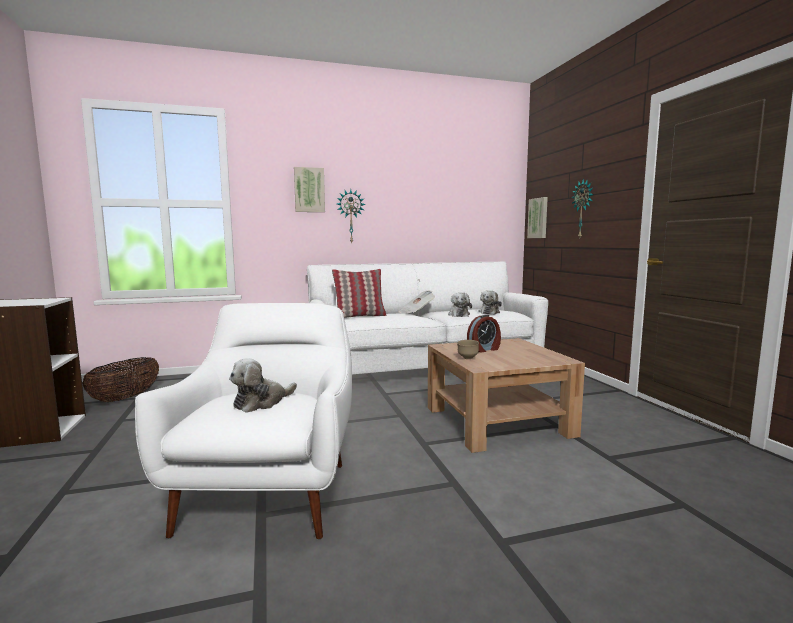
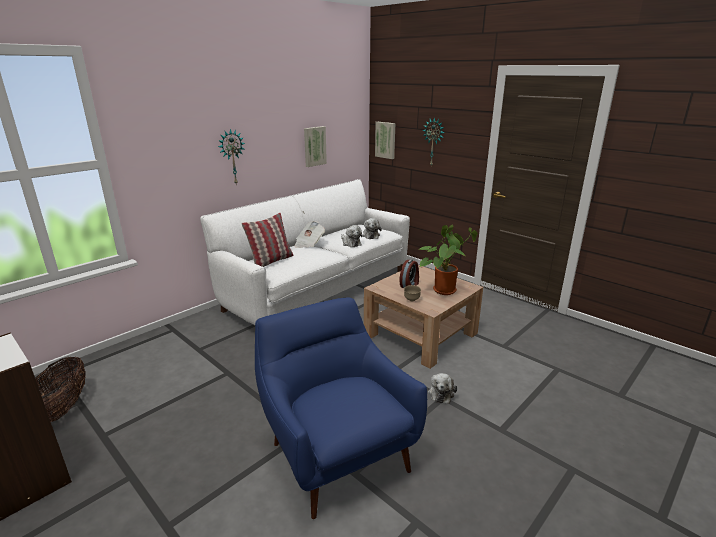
camera: 30 degrees left, 15 degrees up
(261, 402) = (349, 399): plush toy -> plush toy (441, 393)
(269, 491) = (336, 452): white armchair -> blue armchair
(309, 190) = (189, 135): picture -> picture (314, 146)
(524, 357) = (444, 289): none -> potted plant

